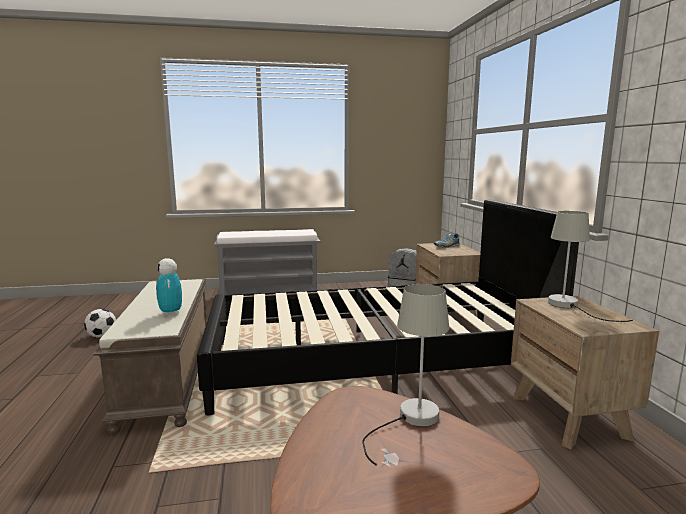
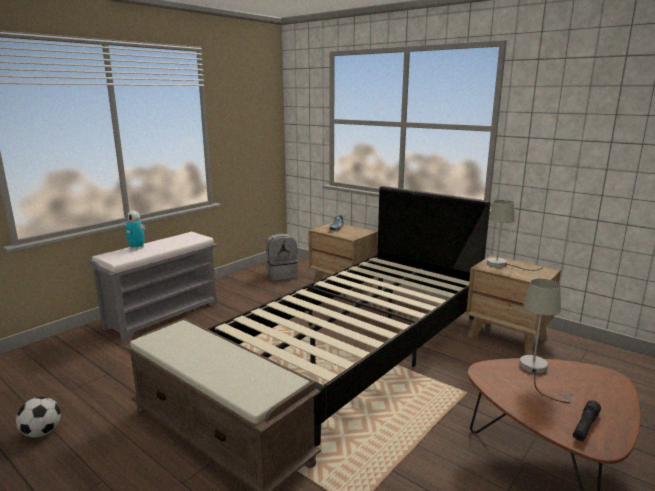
camera: 40 degrees left, 5 degrees up
(171, 313) = (252, 364): toy robot -> toy robot (137, 248)
(338, 495) = (585, 426): none -> black flashlight

